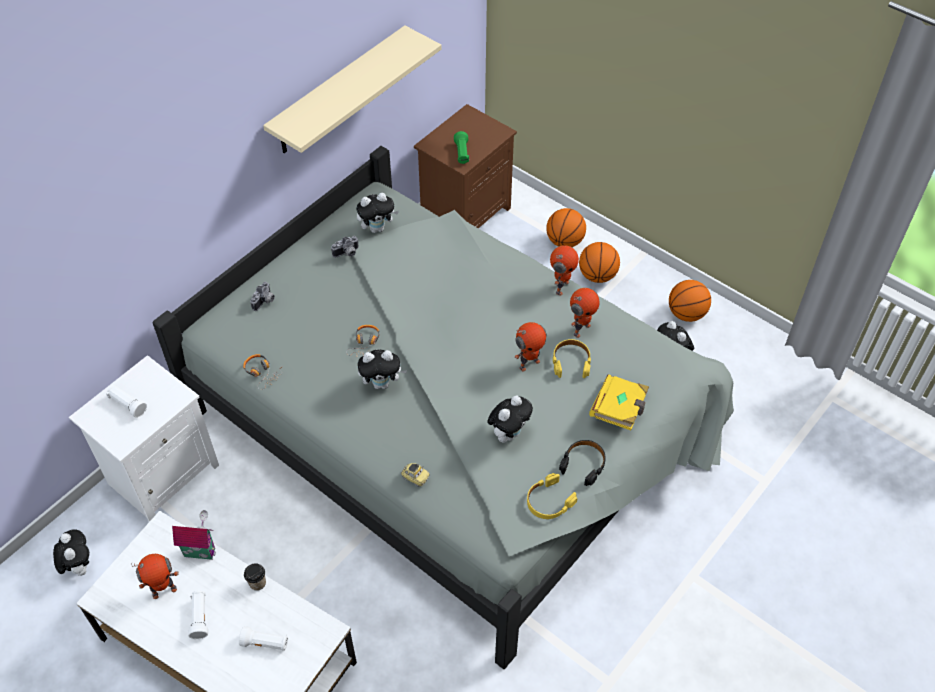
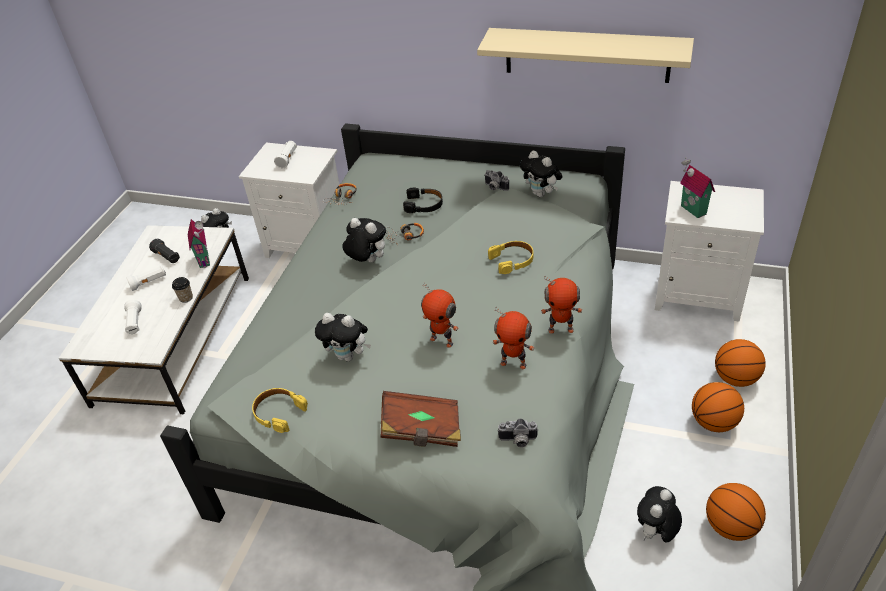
camera: 70 degrees right, 10 degrees down
(164, 590) = (167, 257): toy robot -> black flashlight
(265, 302) = (415, 172): camera -> camera (518, 441)
(382, 383) = (367, 261): plush toy -> plush toy turned 150 degrees clockwise
(415, 478) = (275, 317): toy car -> none
(462, 153) = (691, 210): green flashlight -> toy house
(465, 214) = (699, 294): brown nightstand -> white nightstand
(571, 362) = (464, 370): yellow headphones -> yellow headphones (512, 260)
(583, 464) = (336, 424): black headphones -> black headphones (424, 205)
(619, 410) = (422, 430): yellow book -> brown book

